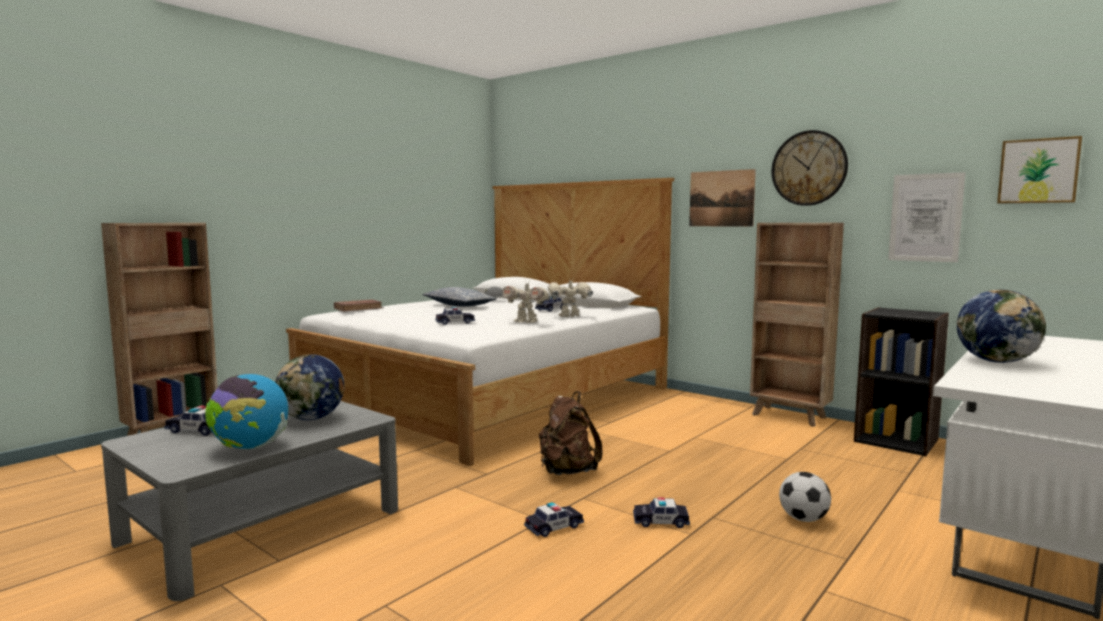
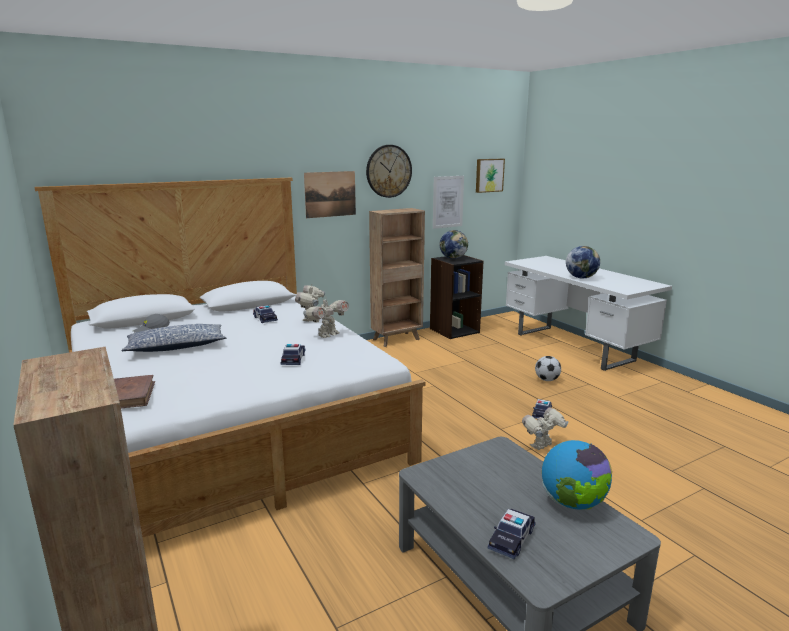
camera: 70 degrees left, 10 degrees up
(311, 418) = (491, 474): globe -> globe (453, 258)
(554, 527) = (542, 446): toy car -> toy robot
(567, 471) = (453, 425): brown backpack -> none

